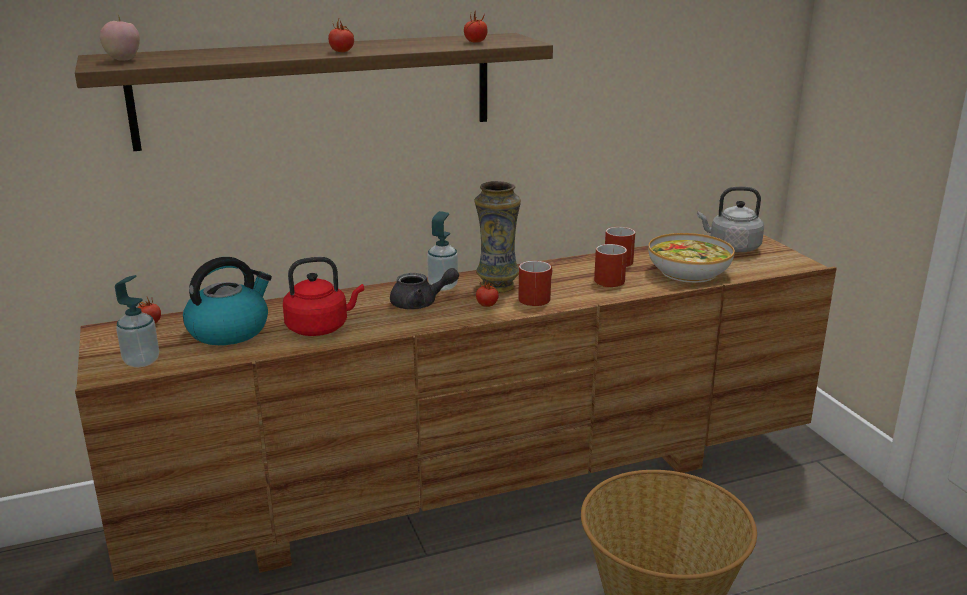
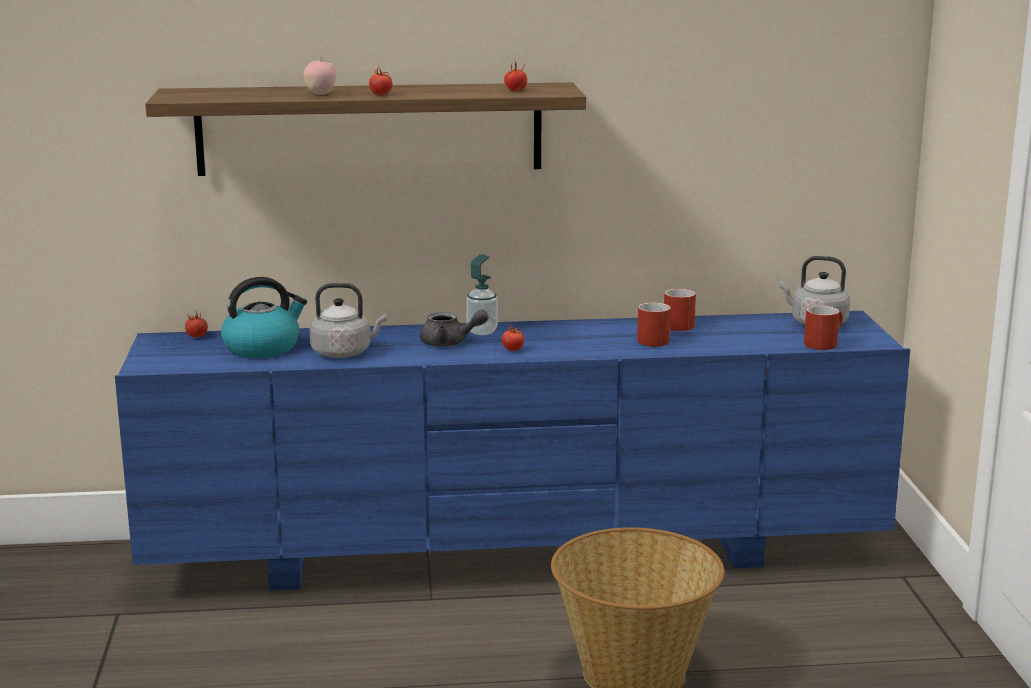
camera: 15 degrees right, 5 degrees down
(123, 60) = (190, 94): apple -> apple (320, 94)
(141, 361) = (177, 362): soap dispenser -> none
(320, 328) = (344, 353): red kettle -> grey kettle
(483, 491) = (515, 557): brown cabinet -> blue cabinet
(497, 286) = (535, 335): vase -> none
(537, 297) = (567, 348): red mug -> red mug (823, 343)
(688, 271) = (745, 340): bowl -> none

